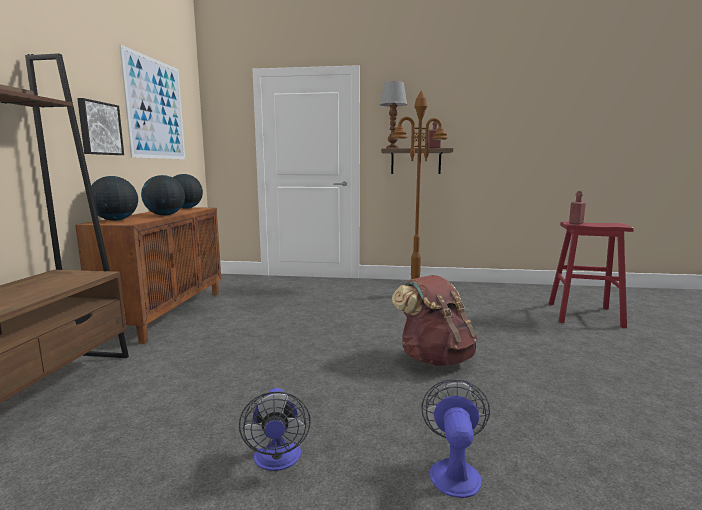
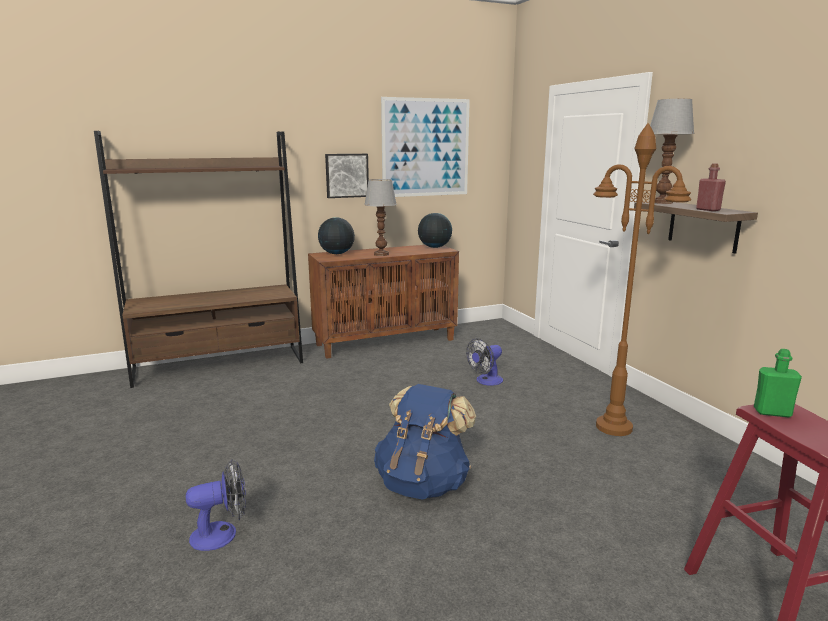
camera: 60 degrees right, 5 degrees up
(165, 215) = (381, 254): globe -> table lamp
(277, 460) = (205, 458): fan -> fan (486, 381)
(435, 358) = (423, 483): brown backpack -> blue backpack
(576, 223) = (772, 412): red bottle -> green bottle

